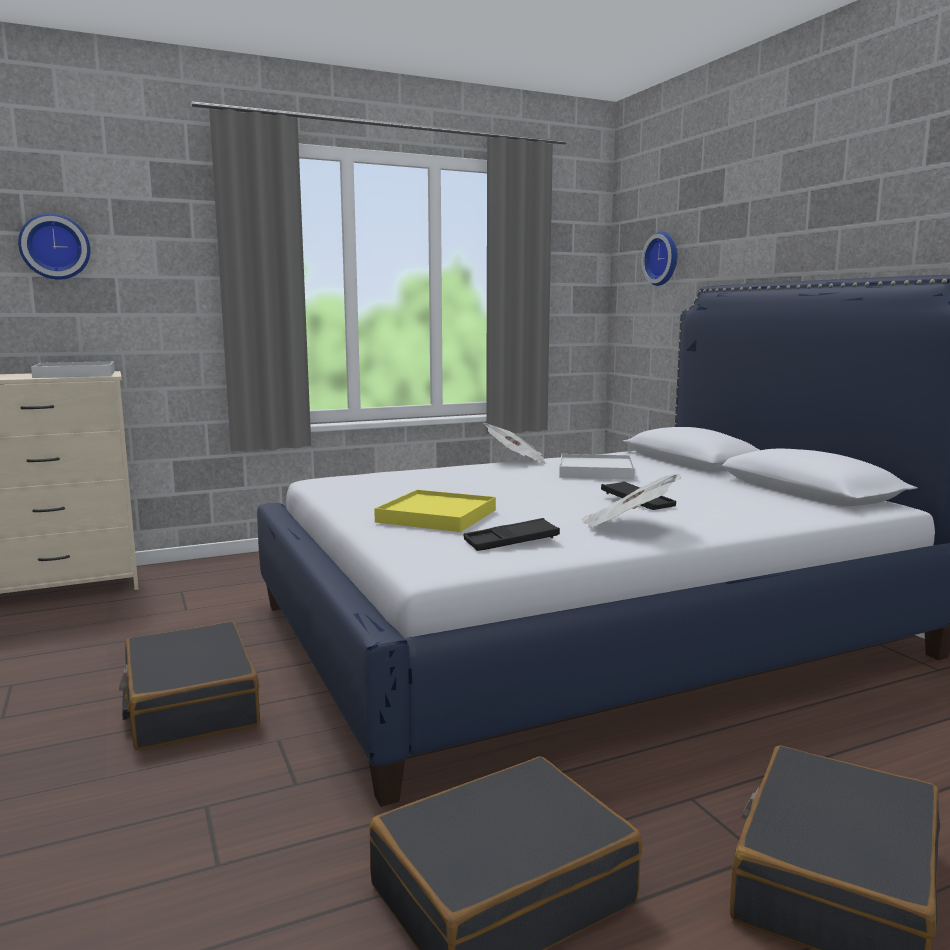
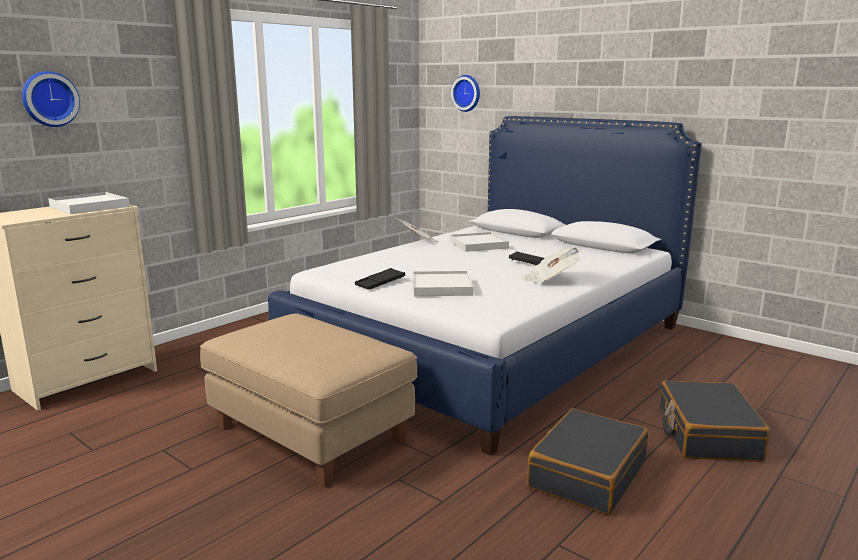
camera: 25 degrees left, 5 degrees up
(190, 705) = (312, 433): black suitcase -> beige ottoman
(436, 516) = (441, 287): yellow tray -> white tray
(511, 542) = (508, 297): black tray -> black tray (380, 283)

